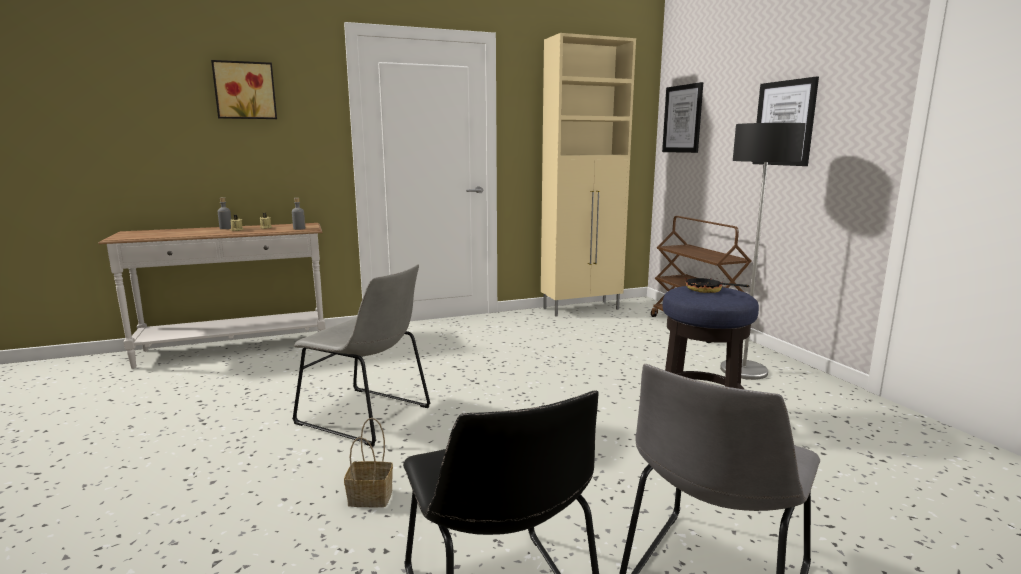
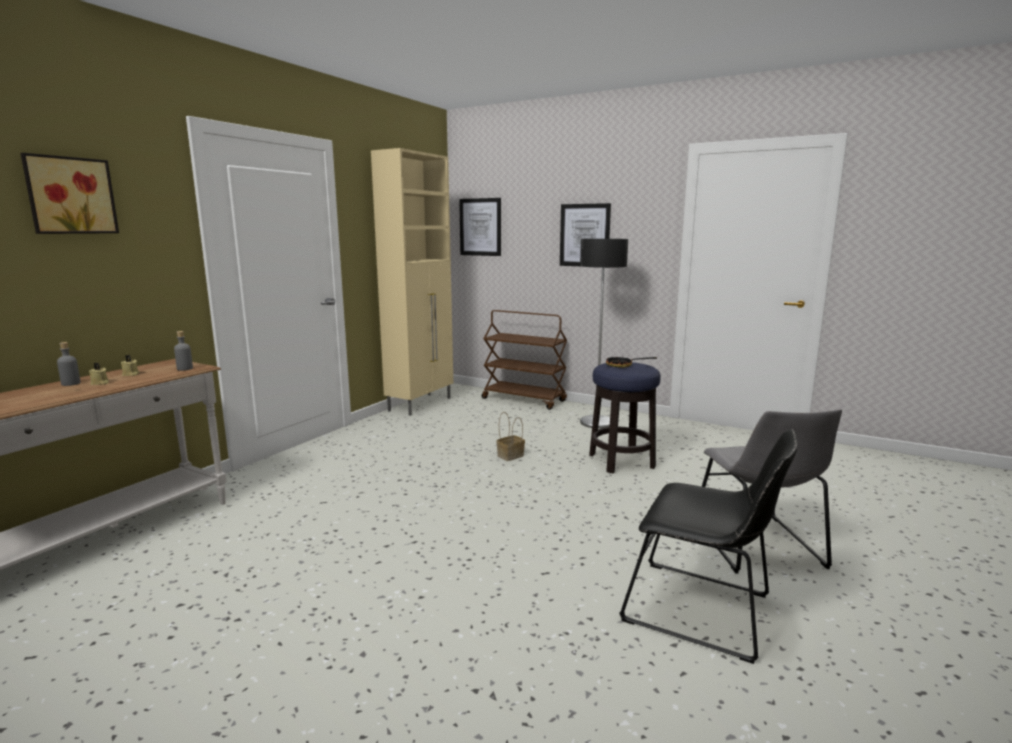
camera: 40 degrees left, 0 degrees up
(368, 416) = (402, 544): grey chair -> none
(372, 497) = (518, 594): basket -> basket (511, 455)

